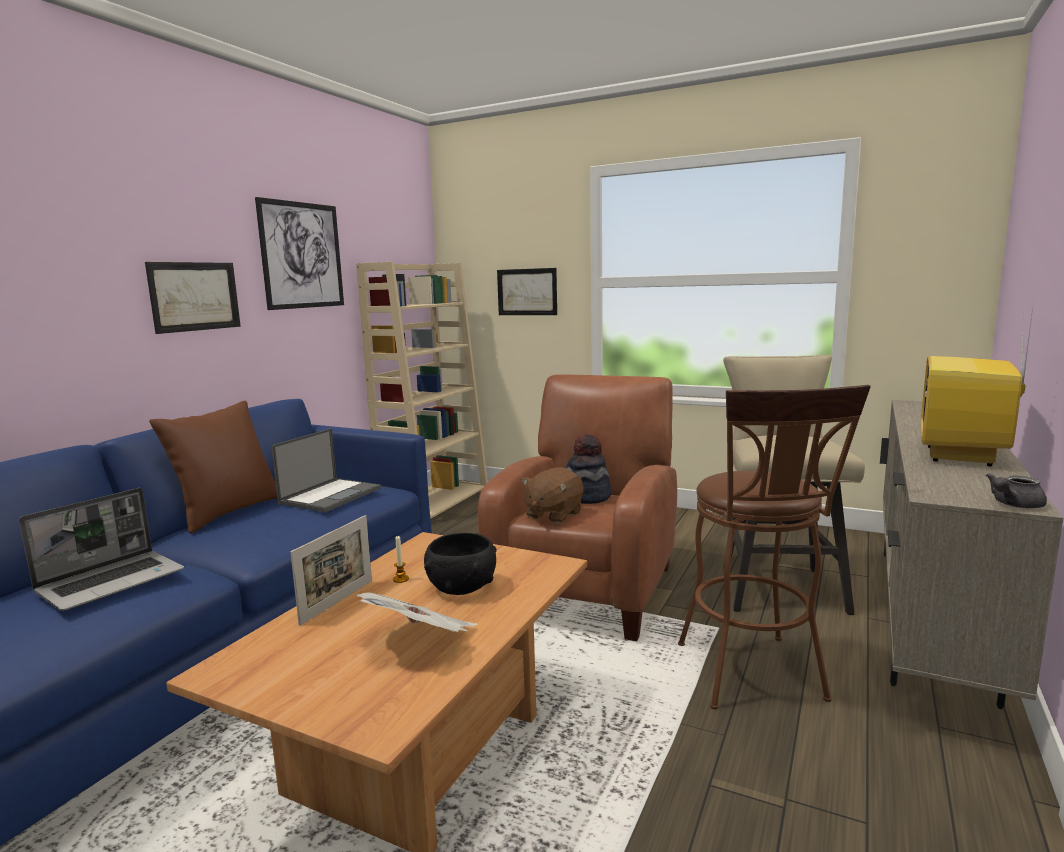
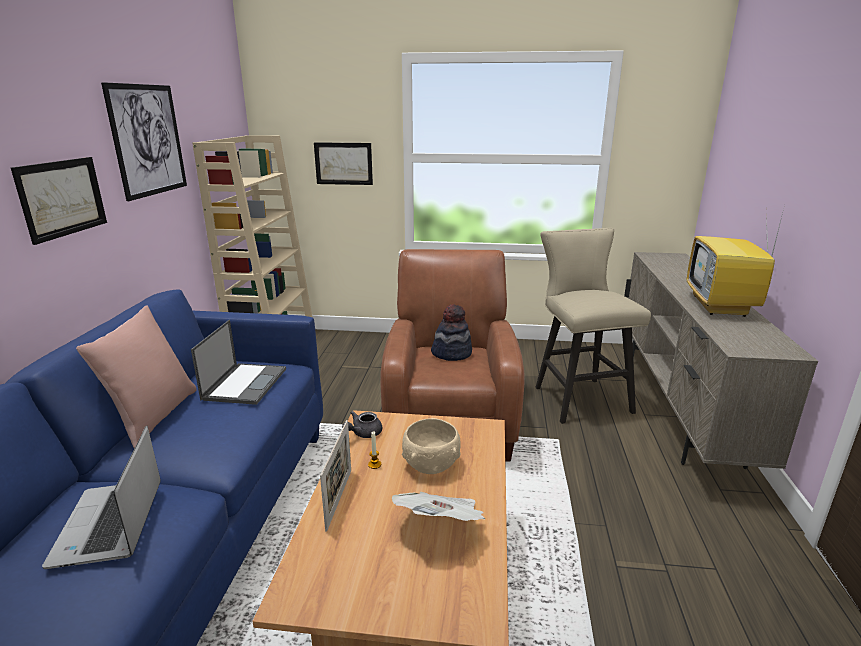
camera: 20 degrees left, 10 degrees up
(113, 581) = (110, 524): laptop -> laptop turned 150 degrees clockwise
(228, 512) = (154, 417): brown pillow -> pink pillow
(461, 587) = (431, 464): black bowl -> beige bowl
(553, 514) = (440, 375): brown plush toy -> none
(754, 678) = (601, 476): brown stool -> none
(1013, 505) = (785, 353): grey teapot -> grey teapot (363, 433)

